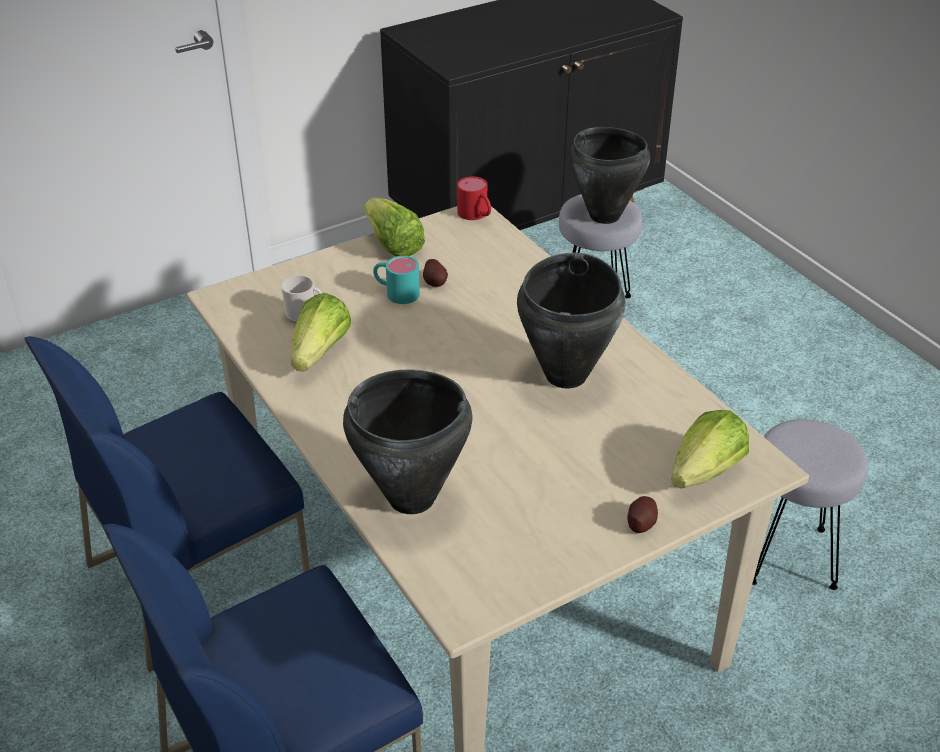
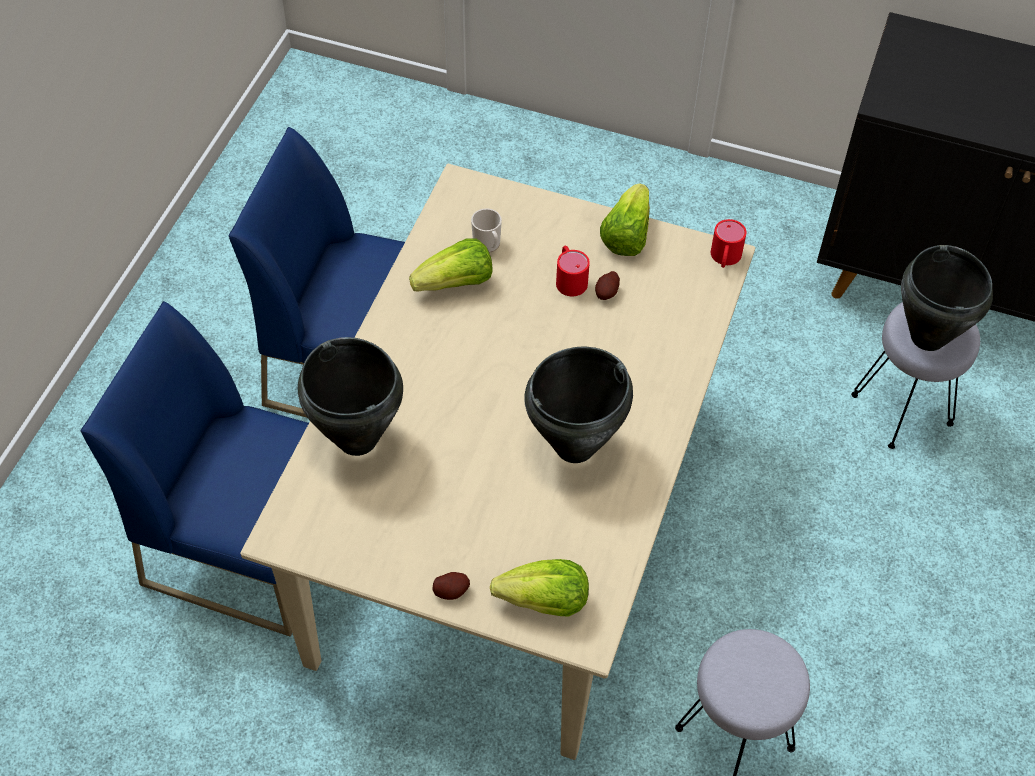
camera: 50 degrees right, 15 degrees up
(396, 292) = (569, 278): turquoise mug -> red mug

